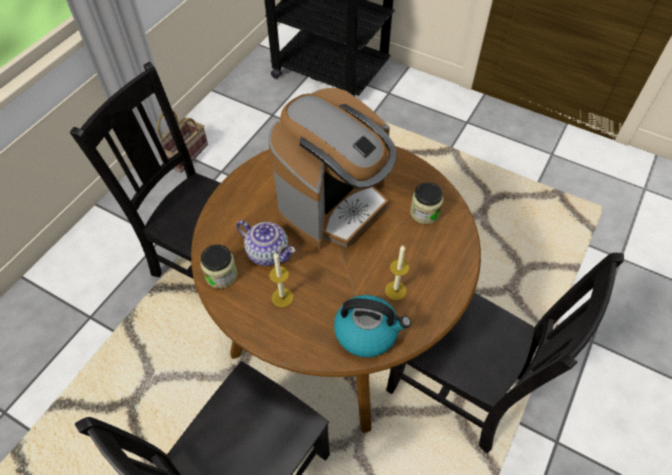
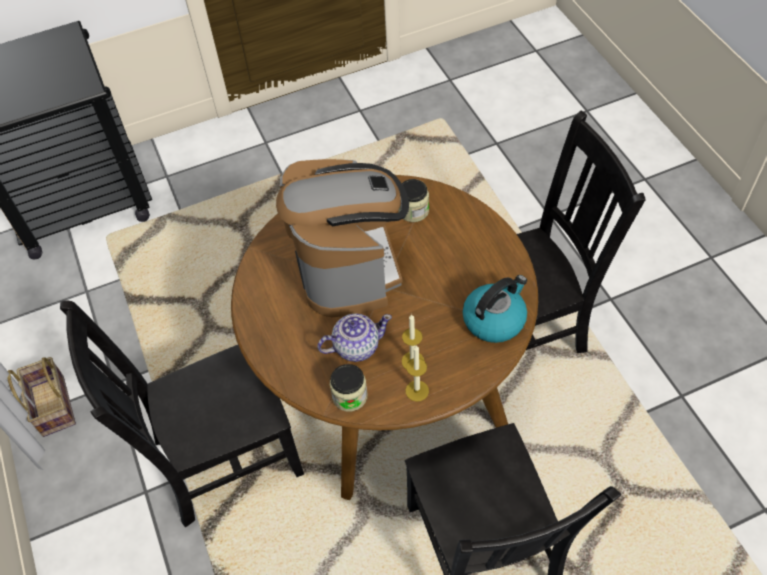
camera: 50 degrees left, 0 degrees up
(395, 290) = (471, 277): candle -> candle (417, 391)

